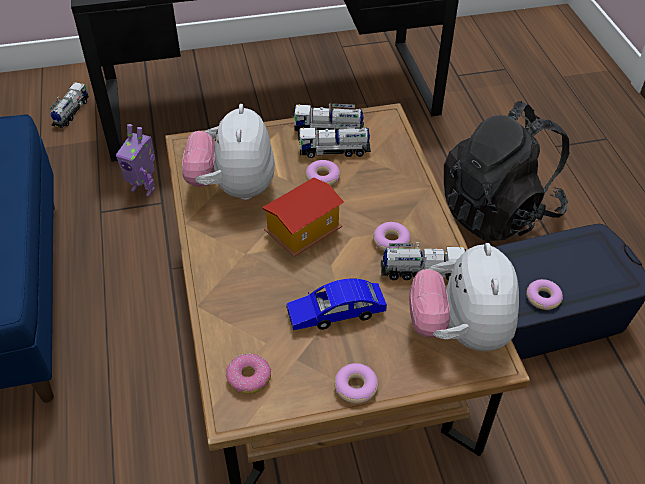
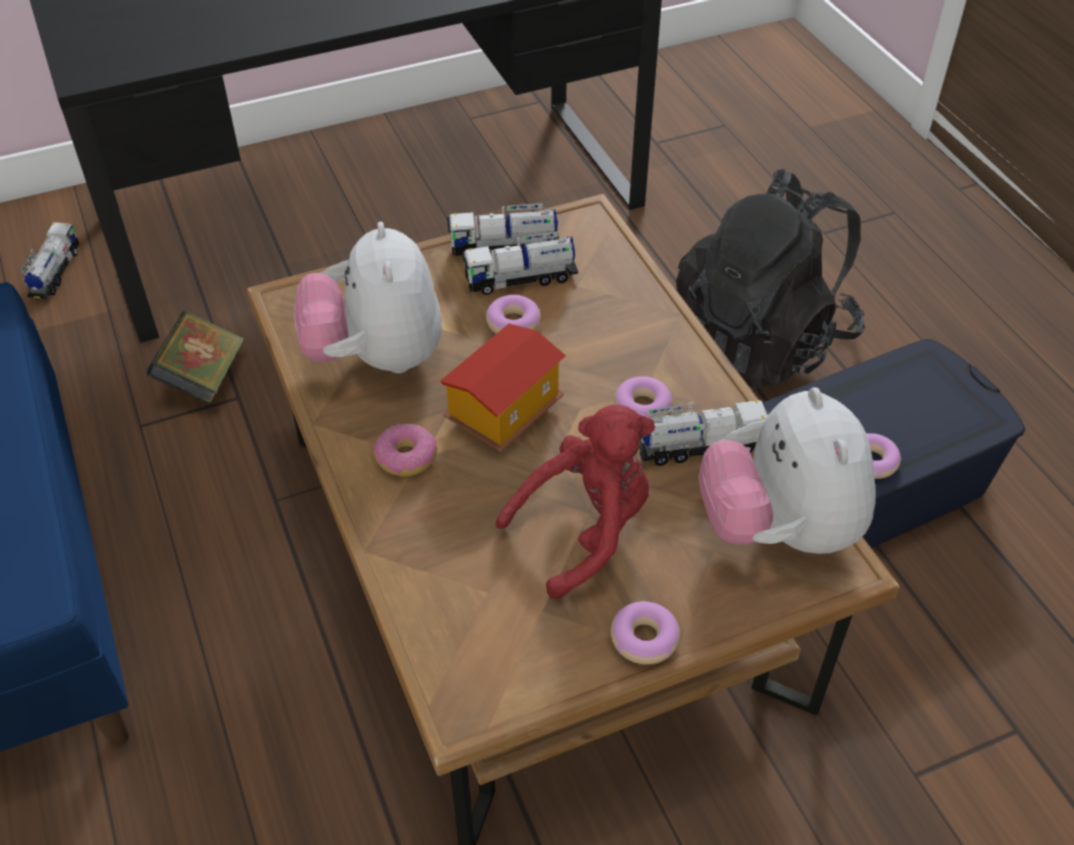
camera: 10 degrees left, 0 degrees up
(144, 188) = (203, 379): toy robot -> book
(248, 378) = (474, 652): donut -> donut (406, 457)
(336, 313) = (585, 530): blue toy car -> red plush toy

